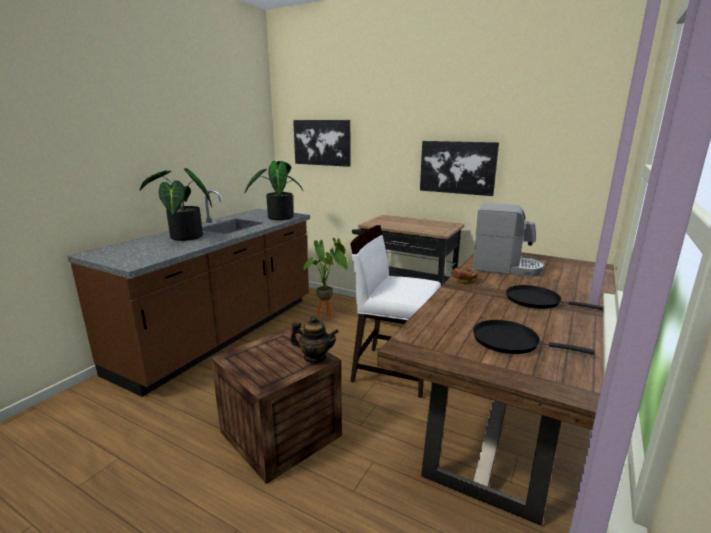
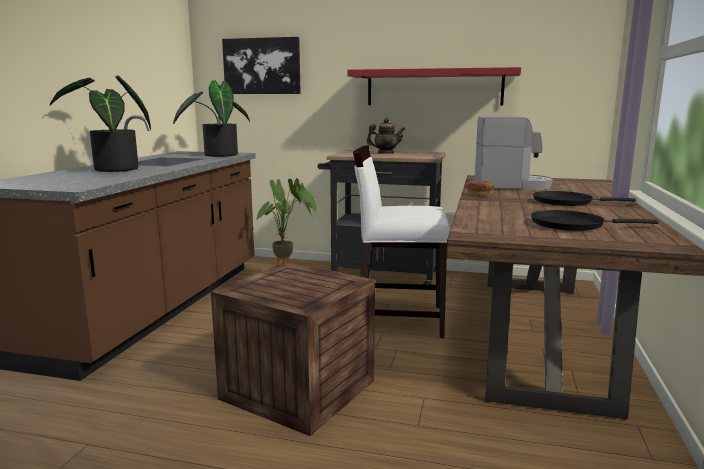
camera: 15 degrees left, 5 degrees down
(315, 357) = (343, 280): teapot -> teapot (385, 153)
(457, 167) = (434, 88): picture -> red shelf

